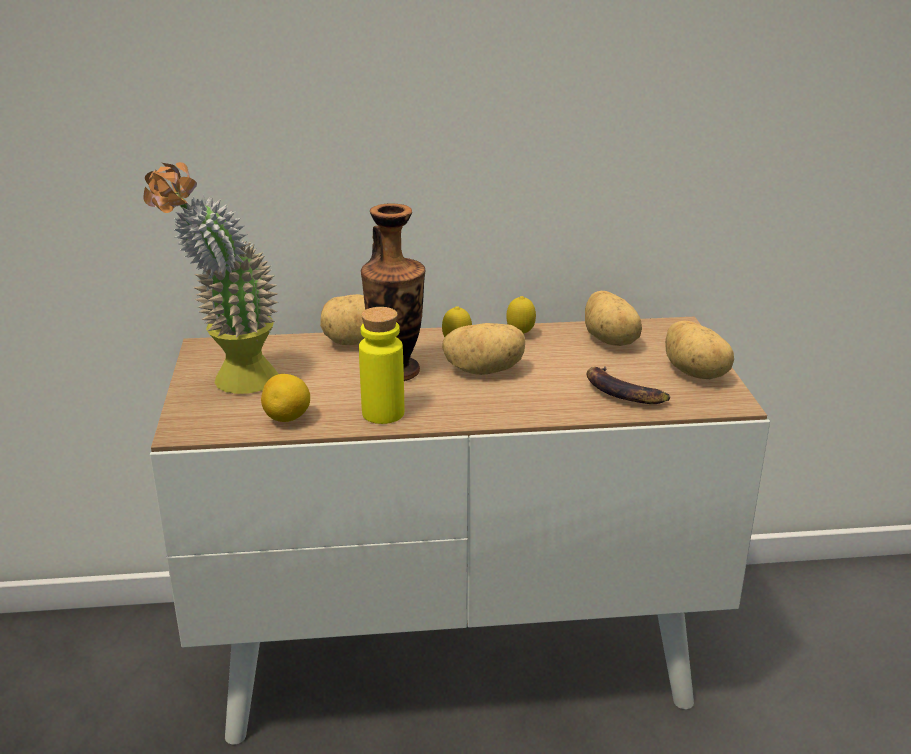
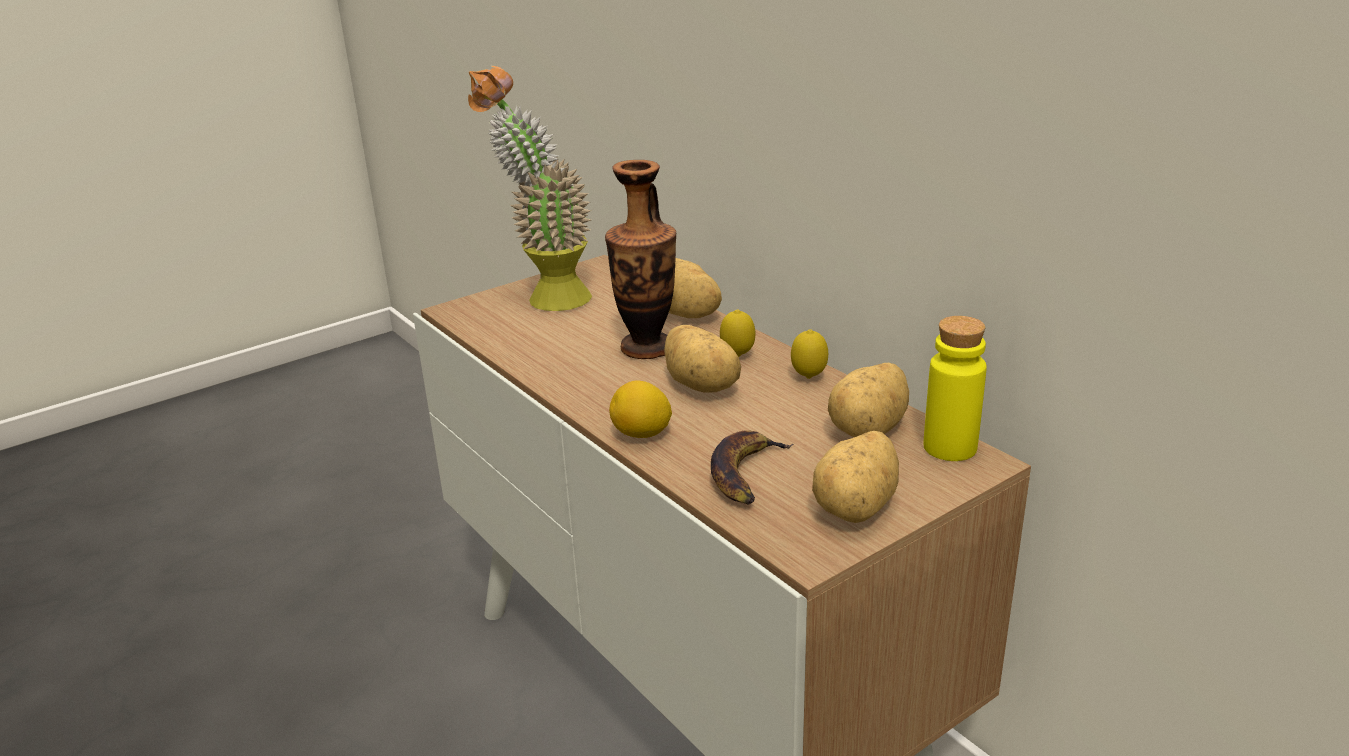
camera: 60 degrees right, 0 degrees up
(288, 419) = (509, 337): lemon -> lemon (642, 435)
(383, 413) = (560, 369): yellow bottle -> yellow bottle (950, 447)

